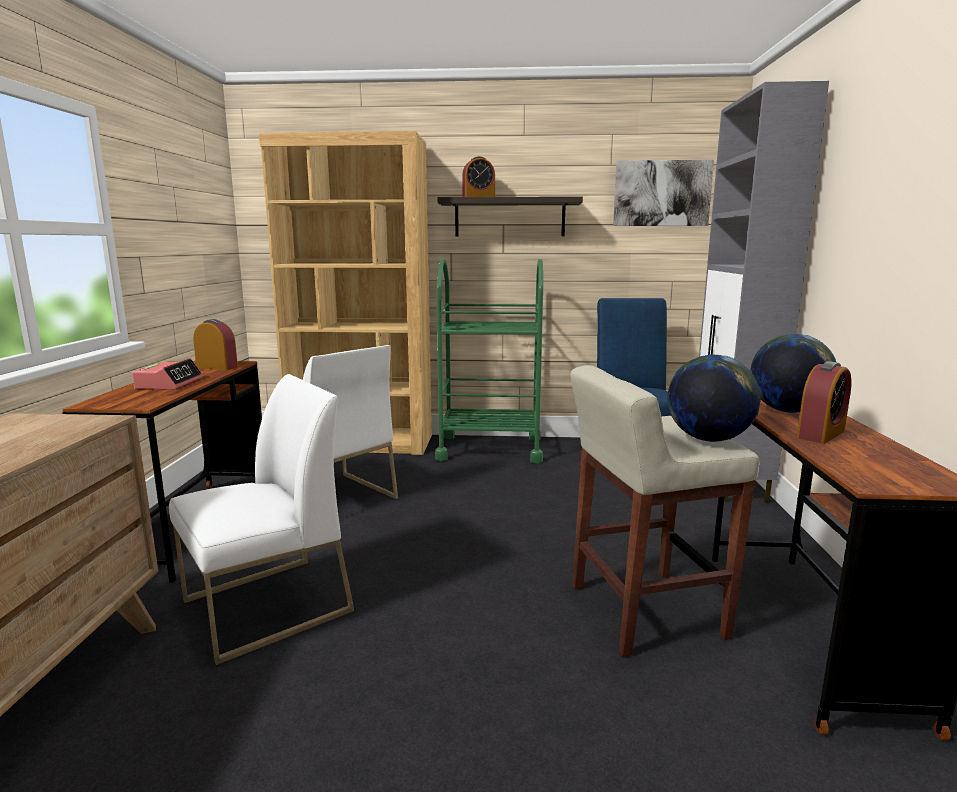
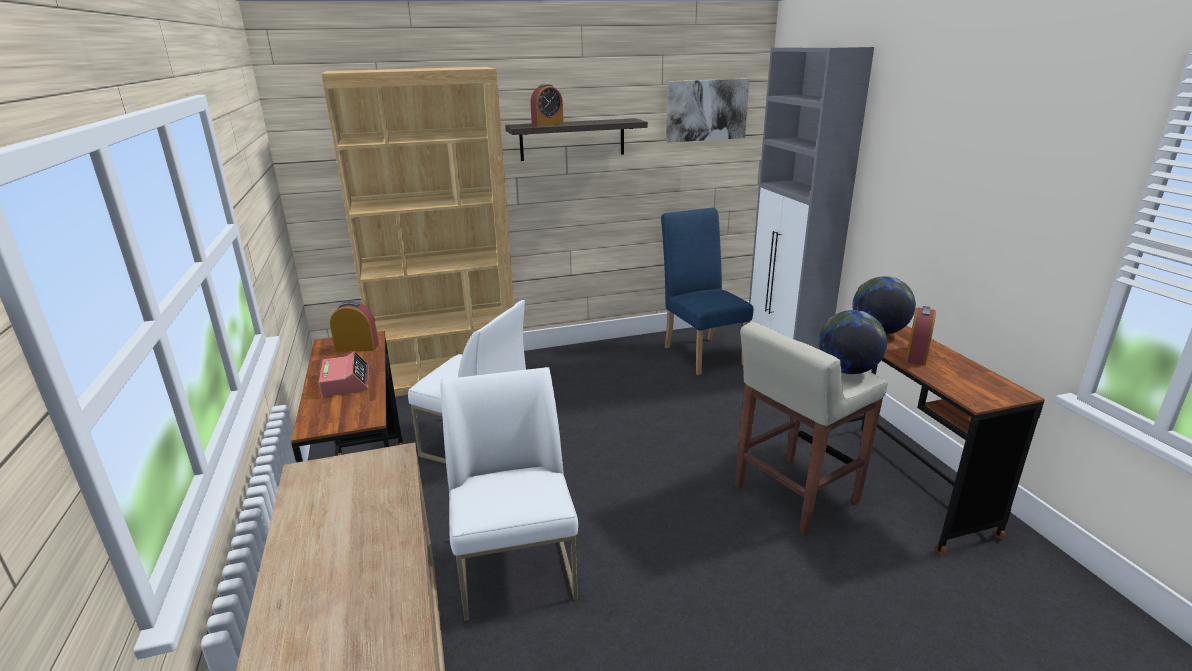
camera: 20 degrees left, 10 degrees up
(266, 607) = (516, 567): white chair -> white chair turned 45 degrees counterclockwise
(490, 449) = (574, 361): green cart -> none

